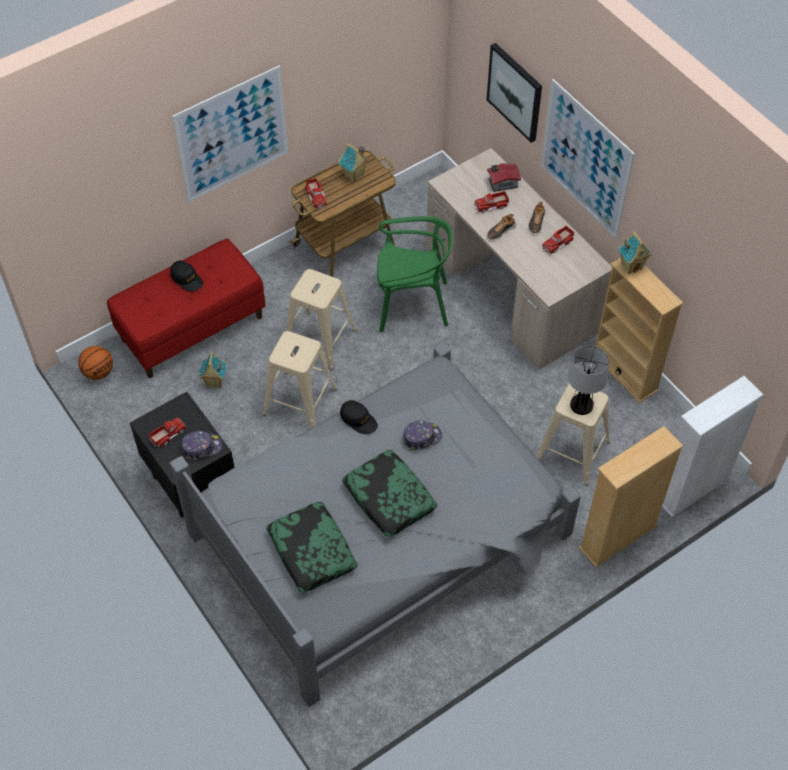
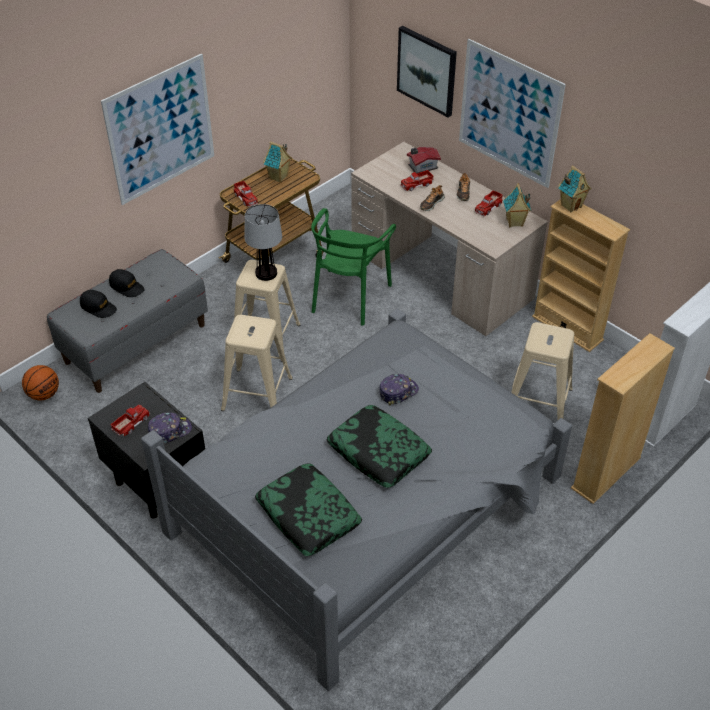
camera: 10 degrees left, 10 degrees down
(192, 328) = (135, 343): red bench -> grey bench
(214, 382) = (167, 388): toy house -> toy house (514, 223)
(358, 419) = (329, 385): black cap -> black cap (98, 307)
(411, 304) = (349, 296): green chair -> green chair turned 120 degrees clockwise
(581, 405) = (550, 341): table lamp -> table lamp (266, 273)

